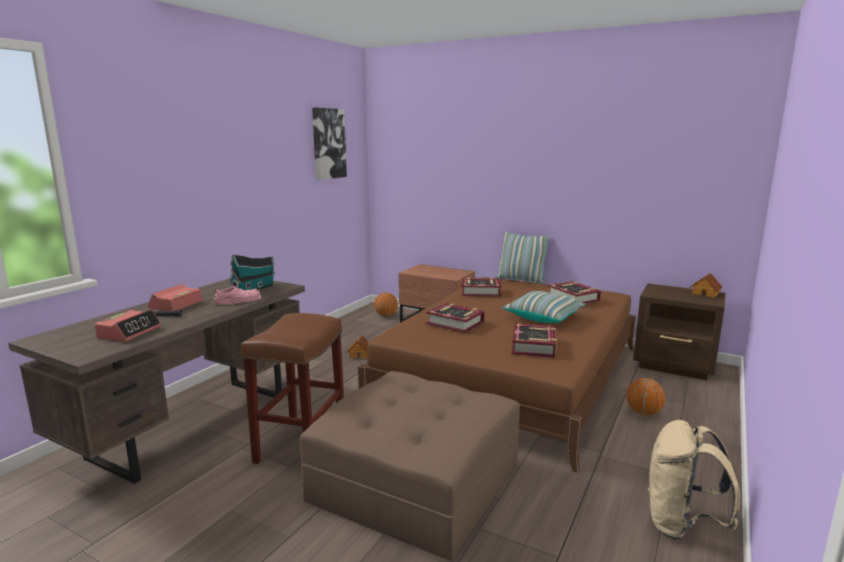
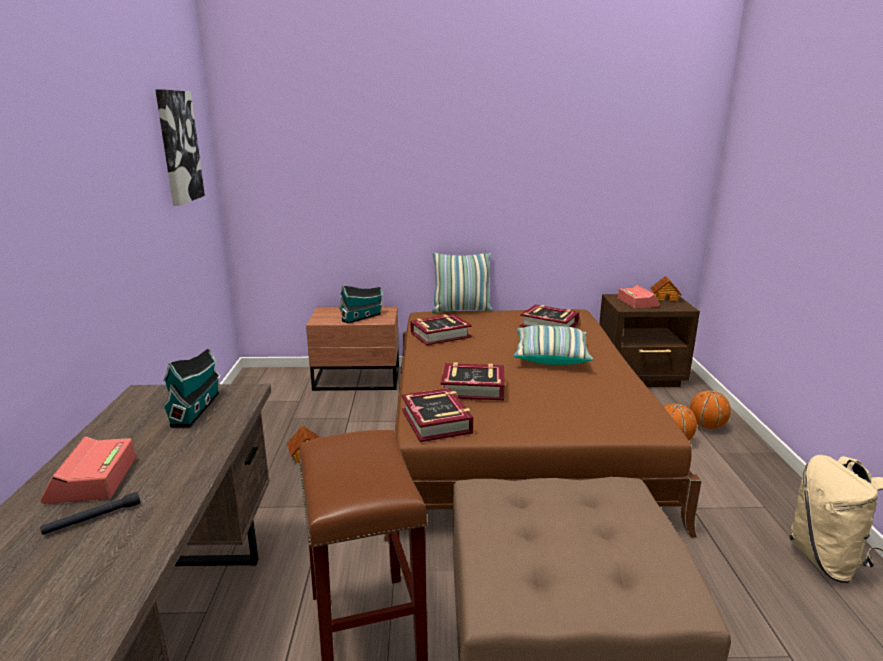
camera: 30 degrees left, 5 degrees up
(129, 332) = (80, 577): alarm clock -> alarm clock (637, 303)
(238, 300) = (201, 439): pink shoe -> none
(386, 315) = (283, 384): basketball -> basketball (706, 426)
(441, 273) = (362, 317): none -> toy house
(534, 346) = (593, 400): book -> book (437, 421)

